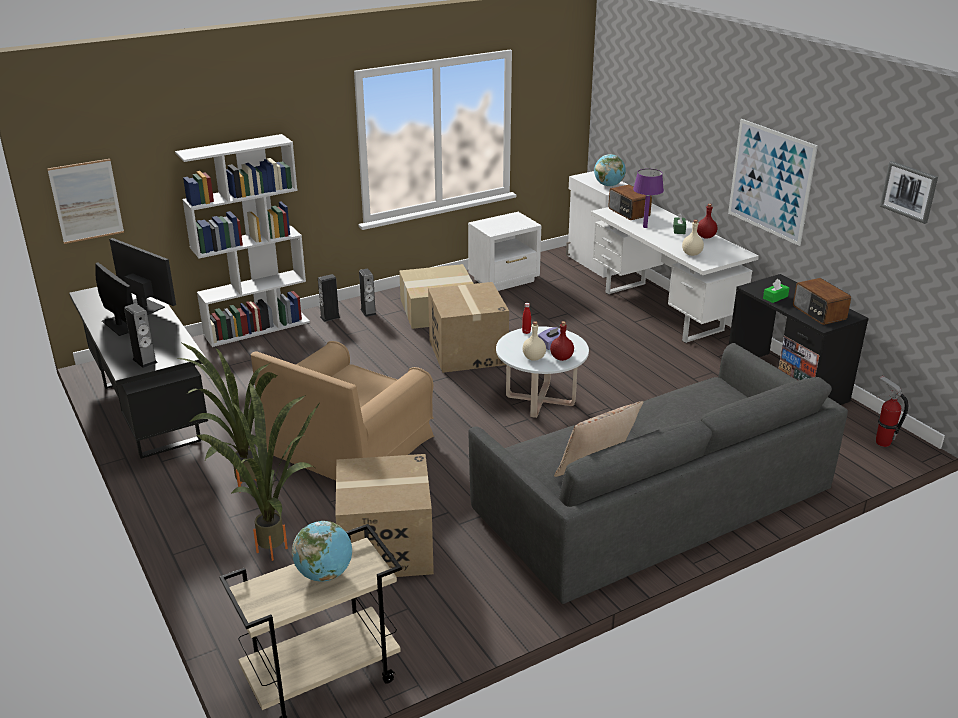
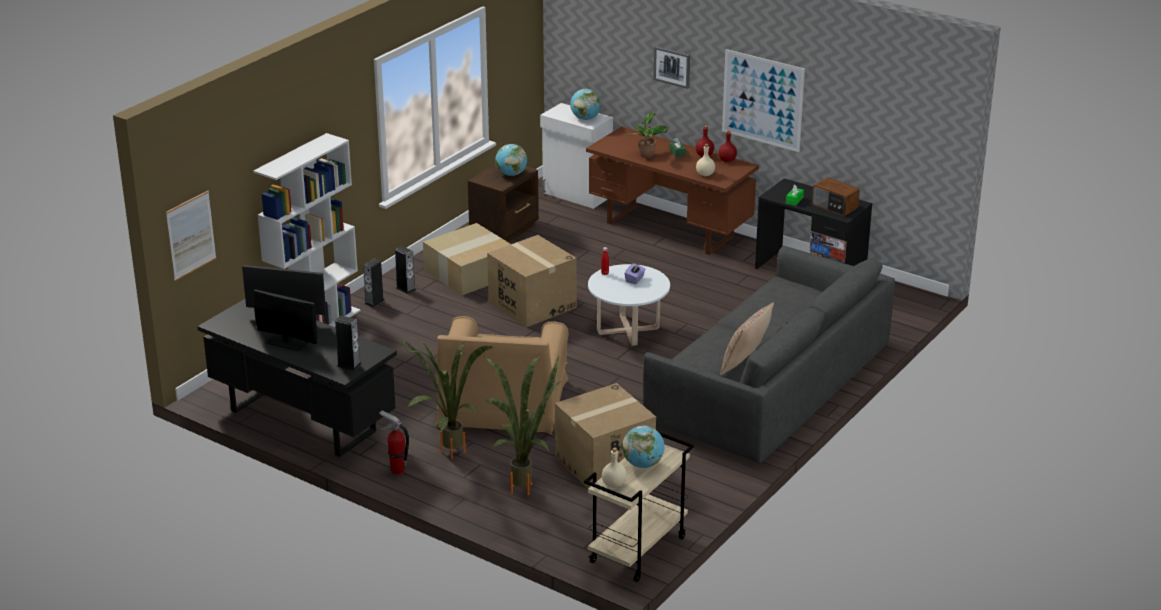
camera: 25 degrees left, 0 degrees up
(505, 280) = (505, 230): white nightstand -> brown nightstand
(512, 224) = (511, 174): none -> globe
(534, 358) = (630, 293): beige bottle -> beige bottle (614, 484)
(562, 358) = (651, 288): red bottle -> red bottle (727, 160)
(628, 212) = (620, 143): radio -> none
(644, 227) = (646, 155): purple table lamp -> potted plant
(663, 311) = (670, 230): white desk -> brown desk
(882, 442) = (905, 301): fire extinguisher -> fire extinguisher (397, 471)
(909, 191) = (891, 100): picture -> picture (672, 66)

